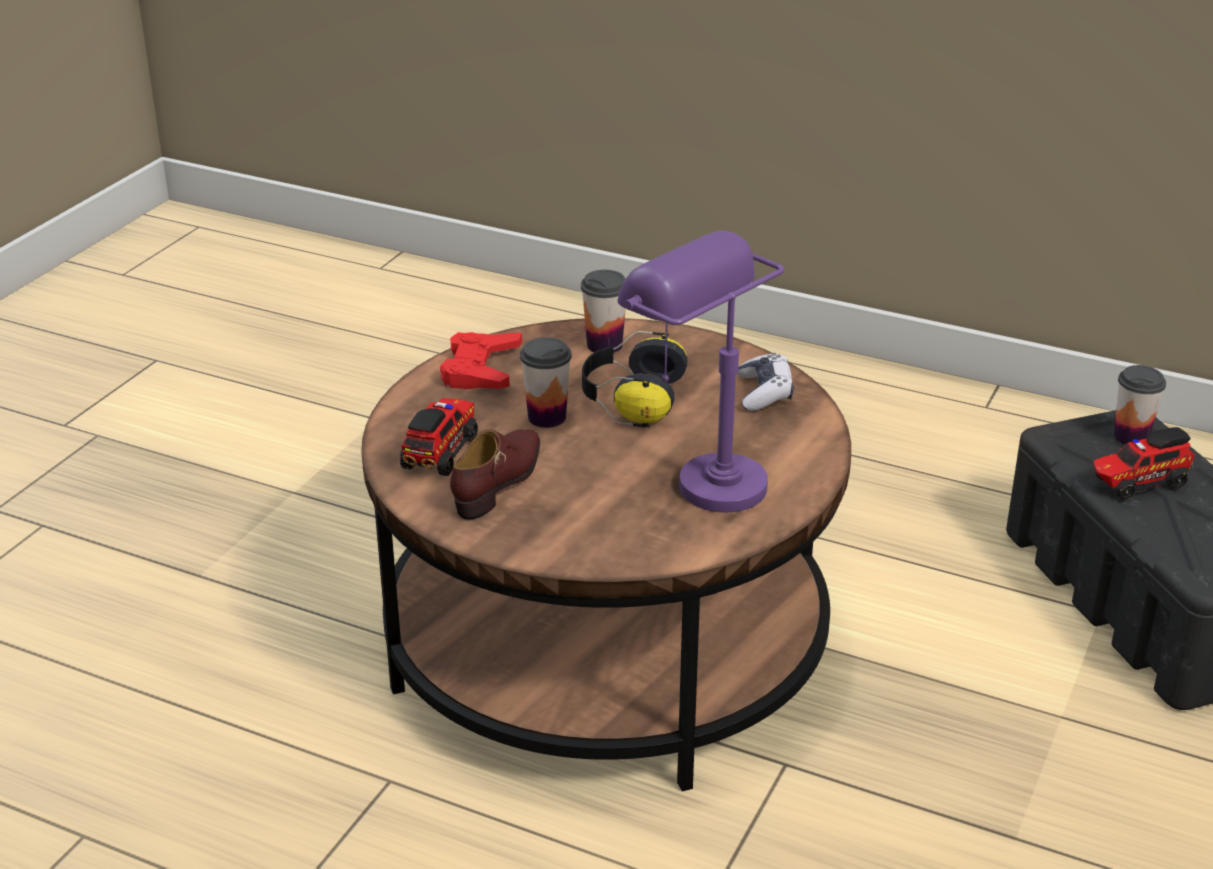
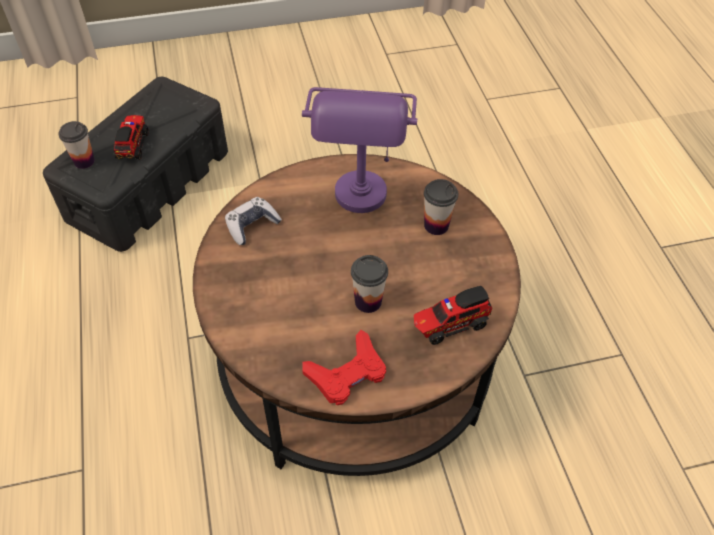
camera: 130 degrees left, 20 degrees up
(500, 481) = (446, 279): brown shoe -> none
(604, 345) = (259, 330): cup -> cup (436, 225)
(631, 399) = (312, 276): headphones -> none
(1137, 483) = (133, 145): toy truck -> toy truck turned 120 degrees counterclockwise

